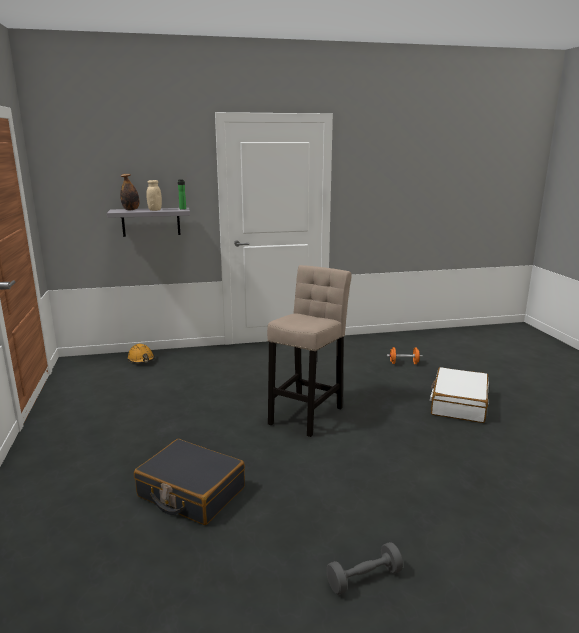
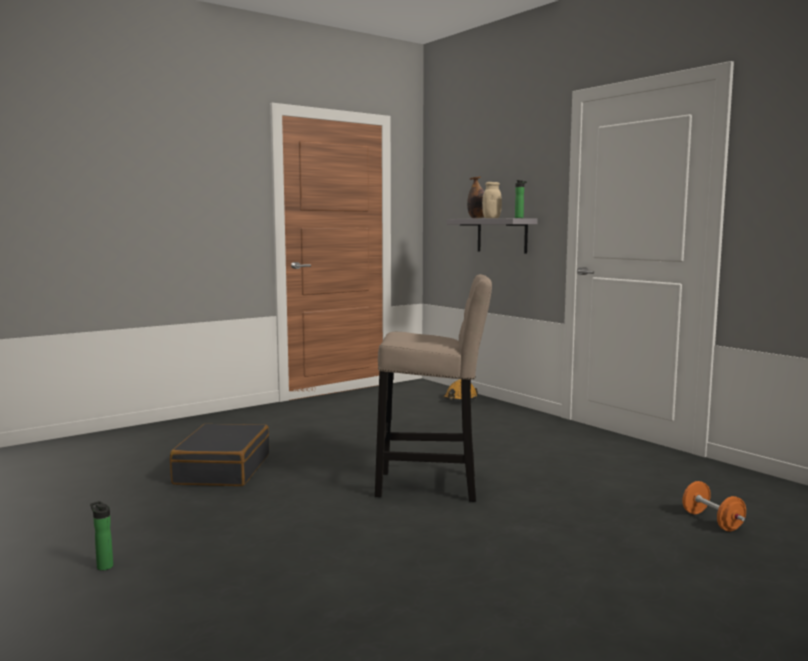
camera: 65 degrees right, 10 degrees down
(364, 578) = (103, 566): grey dumbbell -> bottle
(458, 404) = (615, 585): white suitcase -> none

